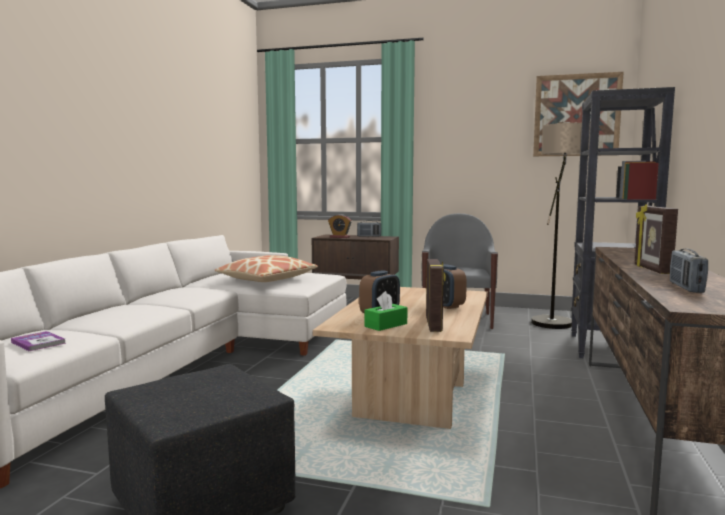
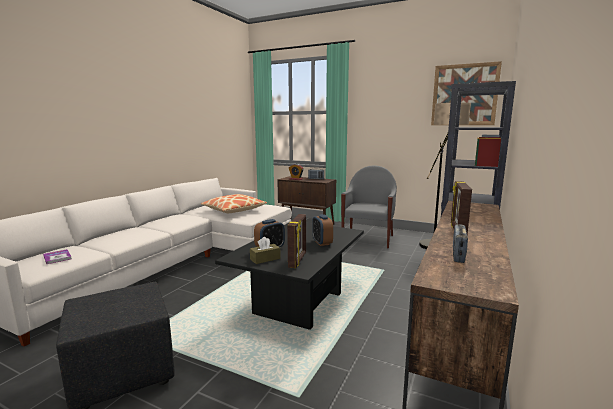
camera: 10 degrees right, 5 degrees up
(386, 325) = (265, 259): green tissue box -> brown tissue box
(411, 400) = (298, 303): beige coffee table -> black coffee table

